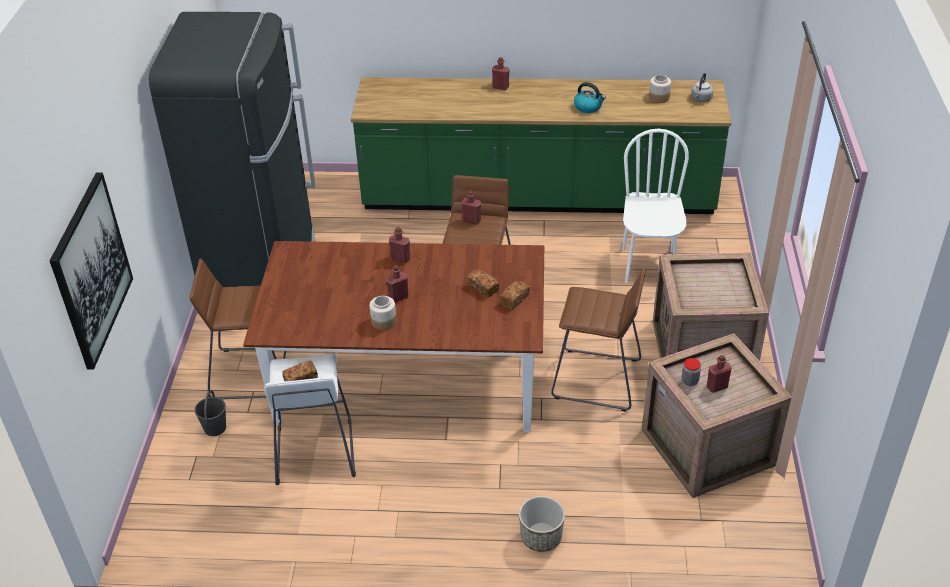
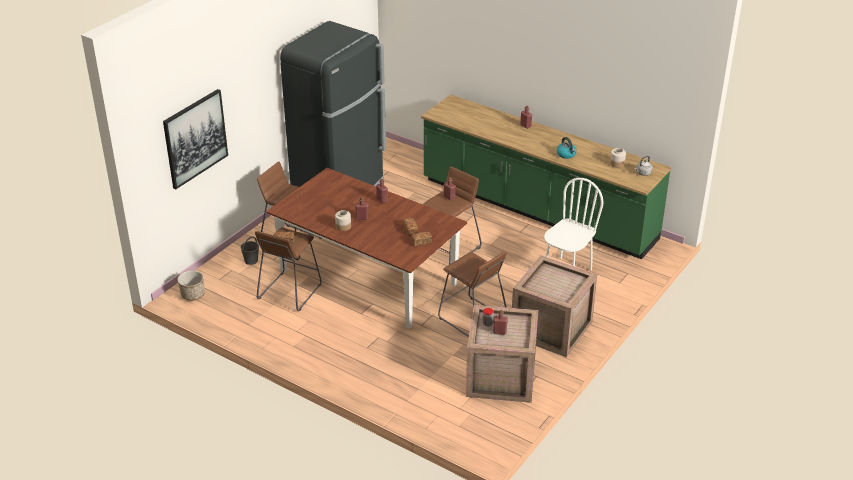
camera: 30 degrees right, 5 degrees down
(315, 452) = (289, 292): white stool -> brown stool
(541, 537) = (366, 378): planter -> planter (193, 295)

